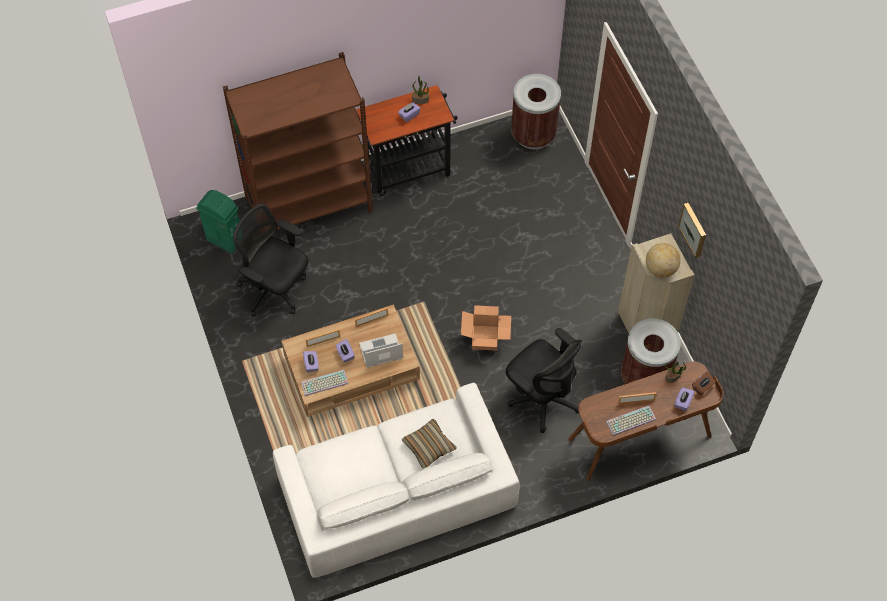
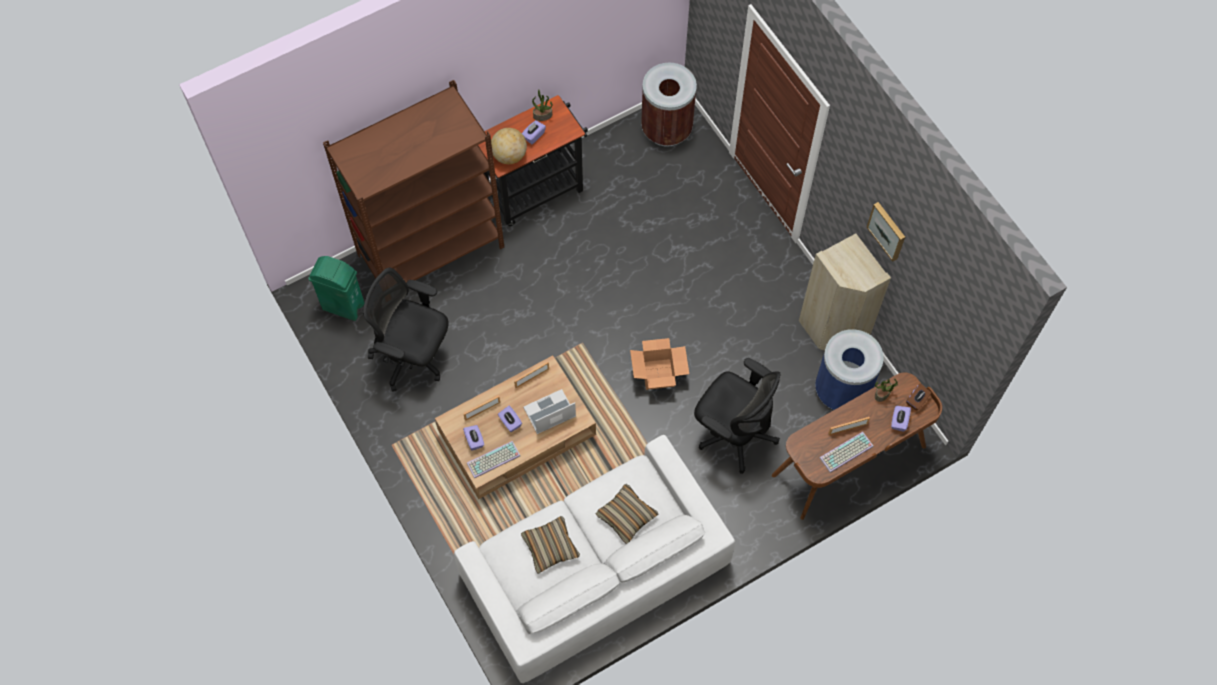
camera: 10 degrees left, 5 degrees up
(357, 461) = (550, 547): none -> pillow
(645, 376) = (841, 390): brown trash can -> blue trash can
(660, 269) = (853, 277): globe -> globe (509, 155)

